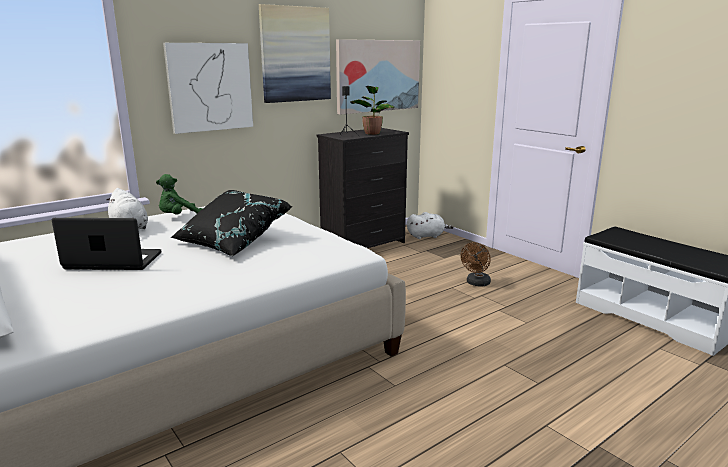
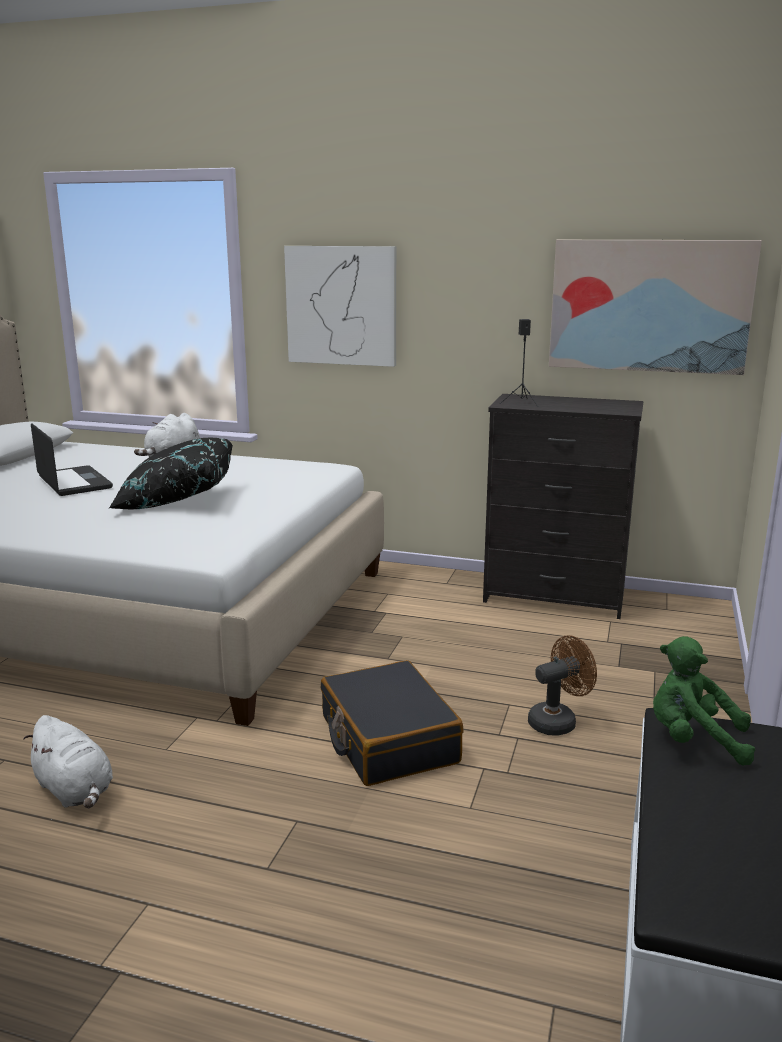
camera: 55 degrees right, 0 degrees up
(179, 217) = (232, 463): green plush toy -> green plush toy (693, 740)
(295, 54) = (477, 264): picture -> none
(372, 133) = (578, 406): potted plant -> none
(427, 236) = (683, 626): white plush toy -> white plush toy (75, 790)
(453, 322) = (387, 739): none -> black suitcase
(476, 283) = (558, 721): brown fan -> brown fan turned 150 degrees clockwise

